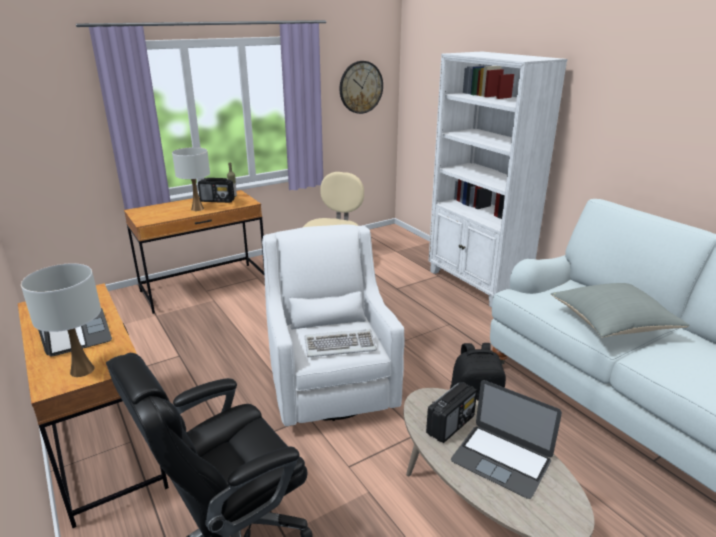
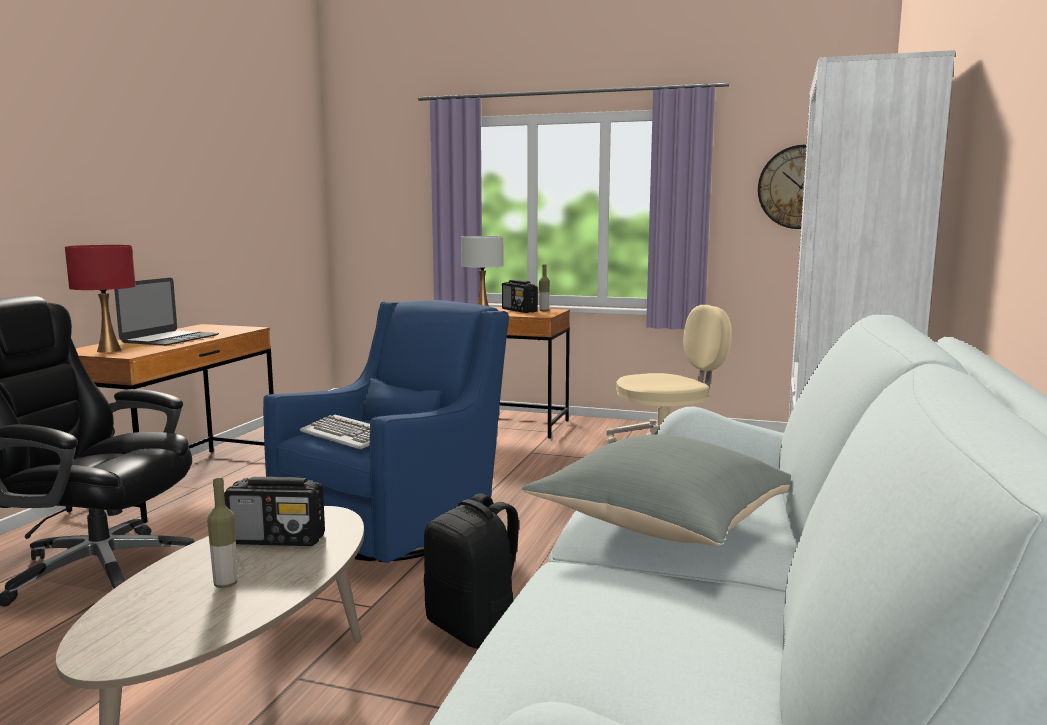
camera: 50 degrees right, 15 degrees down
(82, 370) = (109, 350): white table lamp -> red table lamp
(330, 386) = (398, 530): white armchair -> blue armchair
(501, 460) = (226, 584): laptop -> bottle

